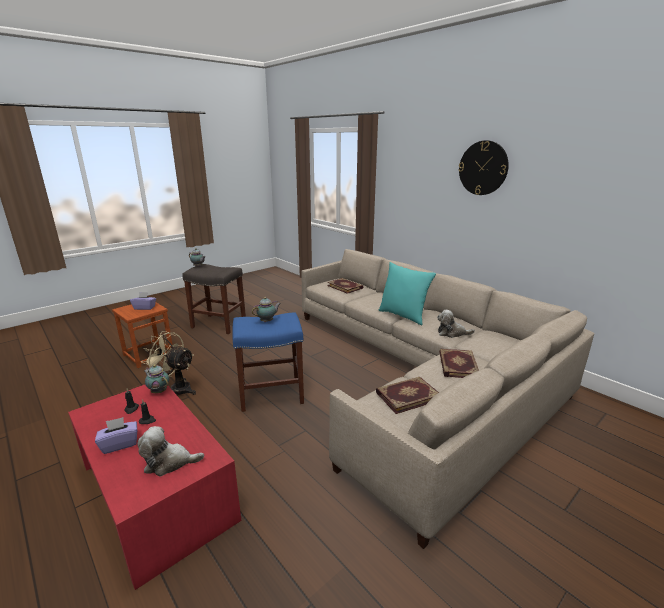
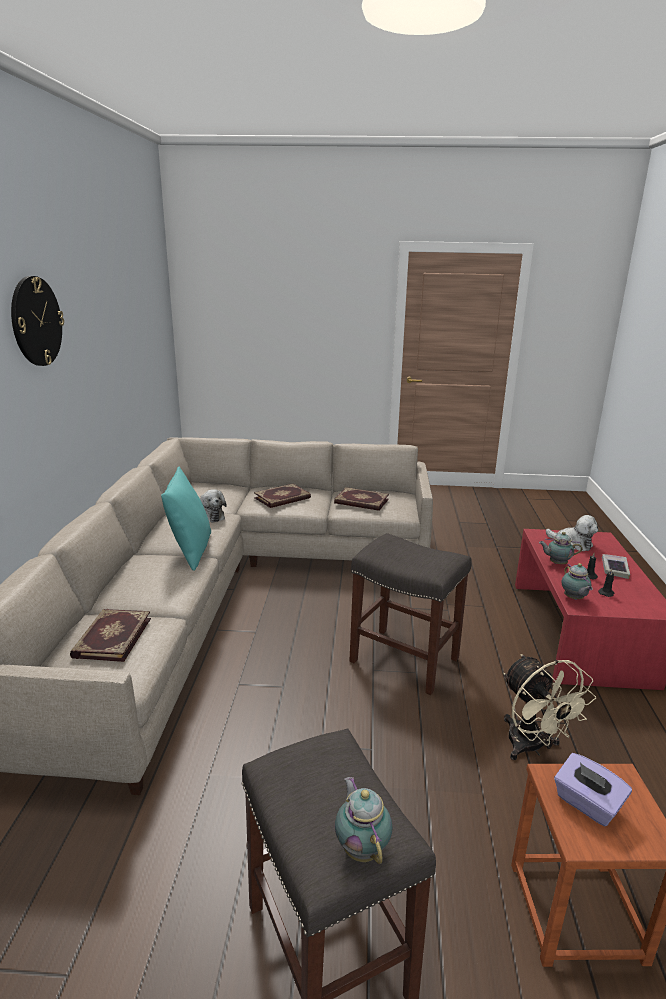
camera: 135 degrees left, 0 degrees up
(120, 444) = (614, 569): purple tissue box -> book
(267, 321) = (409, 555): teapot -> teapot (556, 563)
(270, 394) = (406, 660): blue stool -> grey stool

